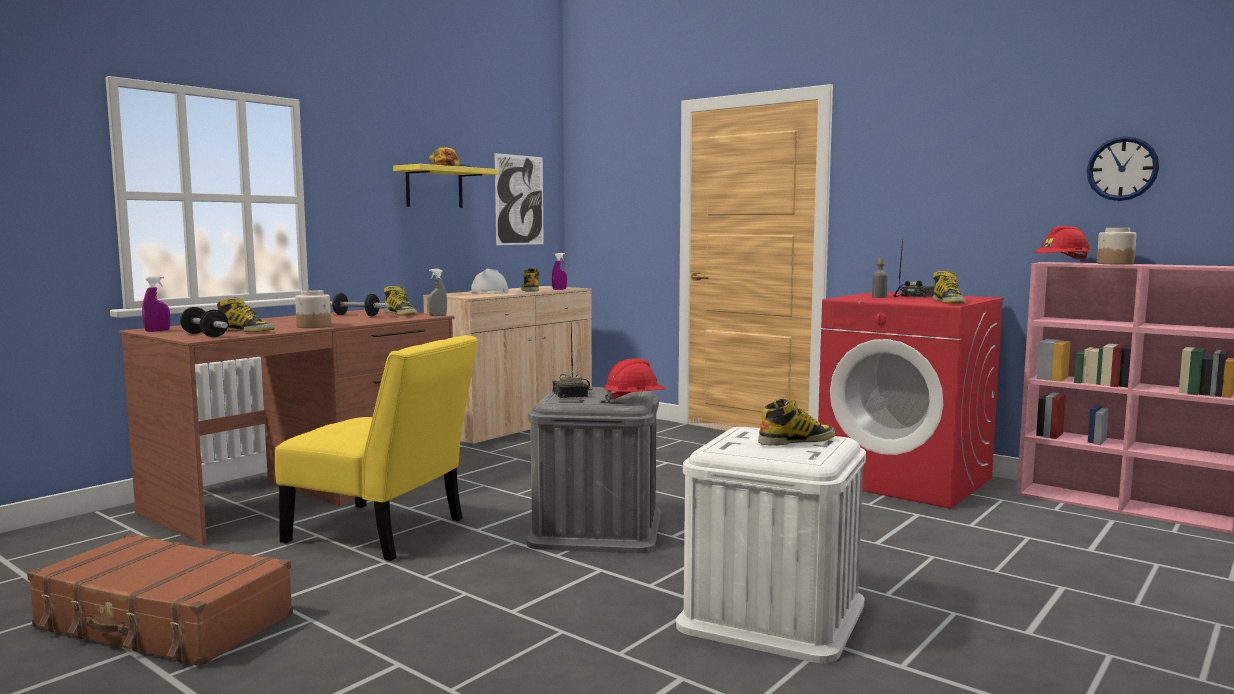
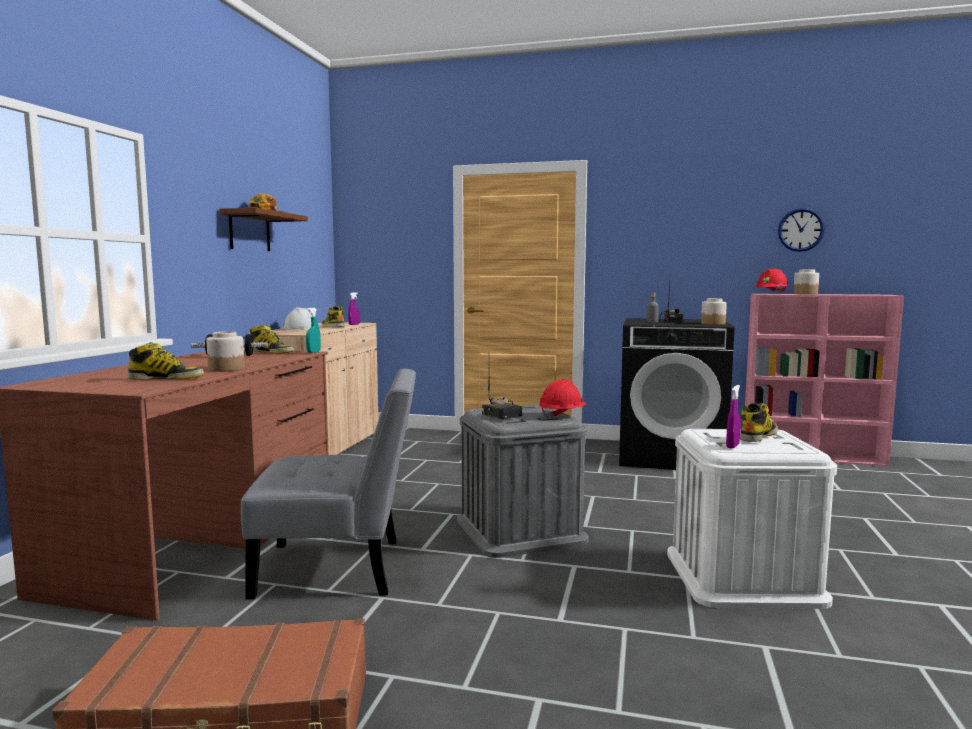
camera: 25 degrees left, 0 degrees up
(157, 331) = (52, 385): purple spray bottle -> purple spray bottle (732, 446)
(205, 335) = (134, 386): dumbbell -> none
(383, 533) = (339, 568): yellow chair -> grey chair
(434, 187) = (249, 231): yellow shelf -> brown shelf
(437, 315) = (313, 352): grey spray bottle -> turquoise spray bottle
(519, 200) = (307, 245): picture -> none
(906, 480) = (671, 456): red washing machine -> black washing machine
(949, 302) = (713, 324): boot -> jar

